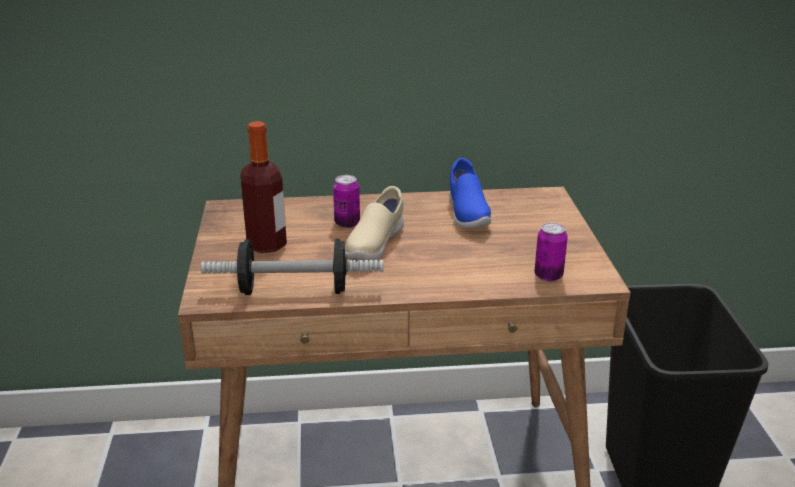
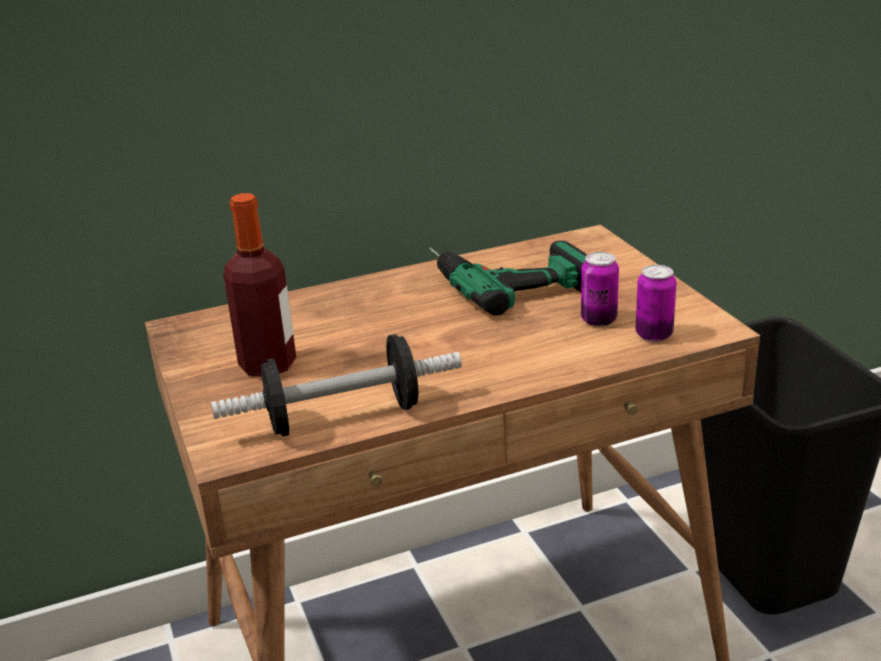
camera: 15 degrees left, 0 degrees up
(347, 223) = (360, 317): can -> can (598, 320)
(374, 245) = (413, 338): beige shoe -> none
(466, 213) = (505, 277): blue shoe -> power drill

